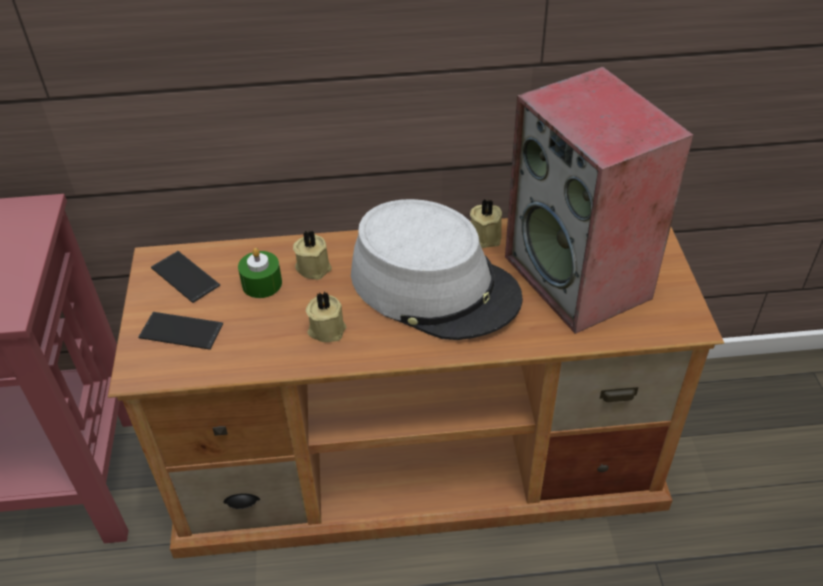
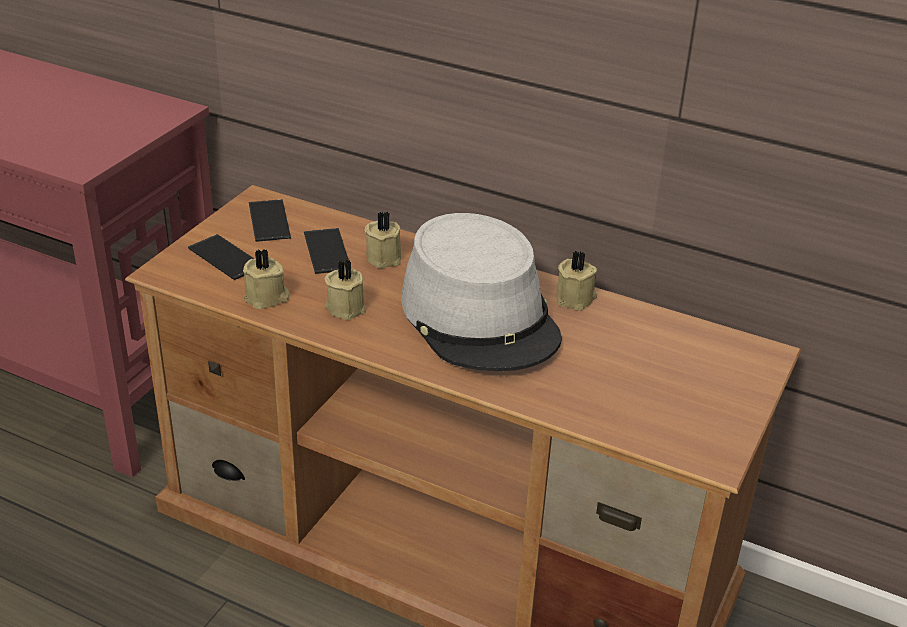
camera: 30 degrees right, 10 degrees down
(254, 353) = (267, 298): none -> beige candle
(262, 283) = (327, 251): green candle -> phone
(579, 278) = (635, 370): speaker -> none

